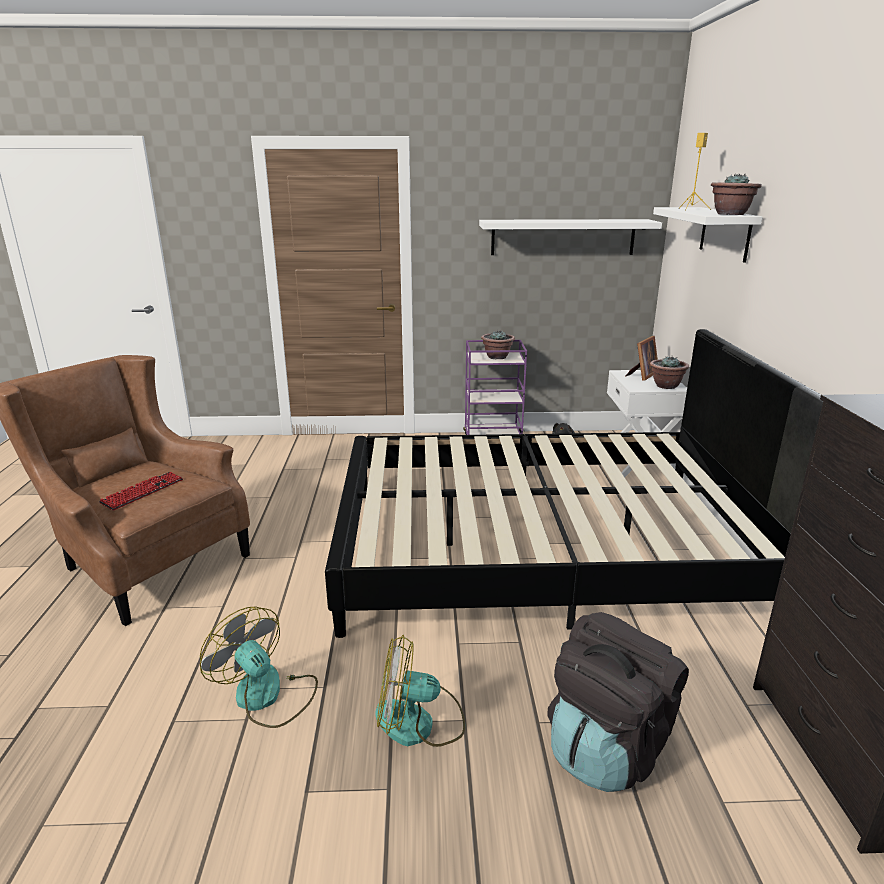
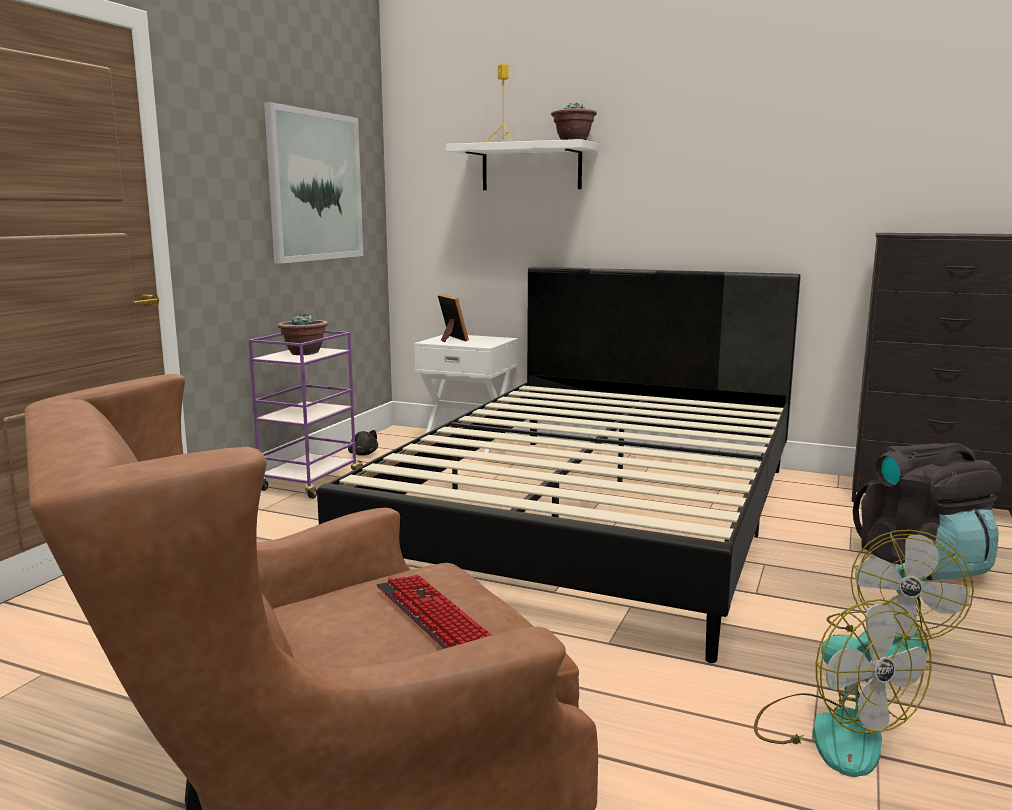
camera: 65 degrees left, 10 degrees down
(267, 696) = (831, 732): fan -> fan turned 90 degrees counterclockwise
(563, 237) = (315, 186): white shelf -> picture
(666, 386) = (493, 339): potted plant -> none

